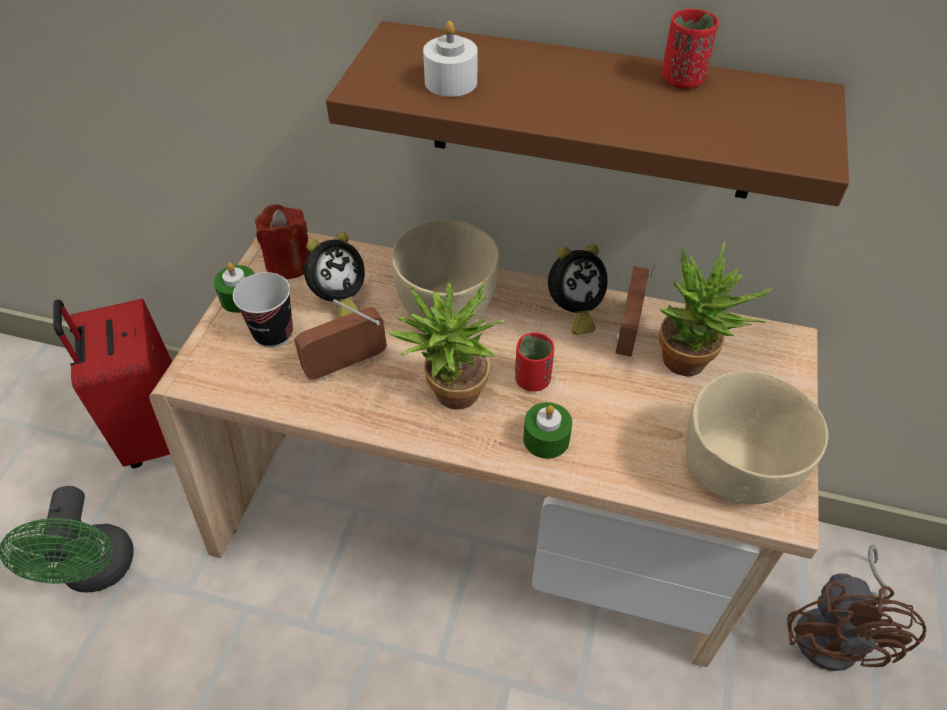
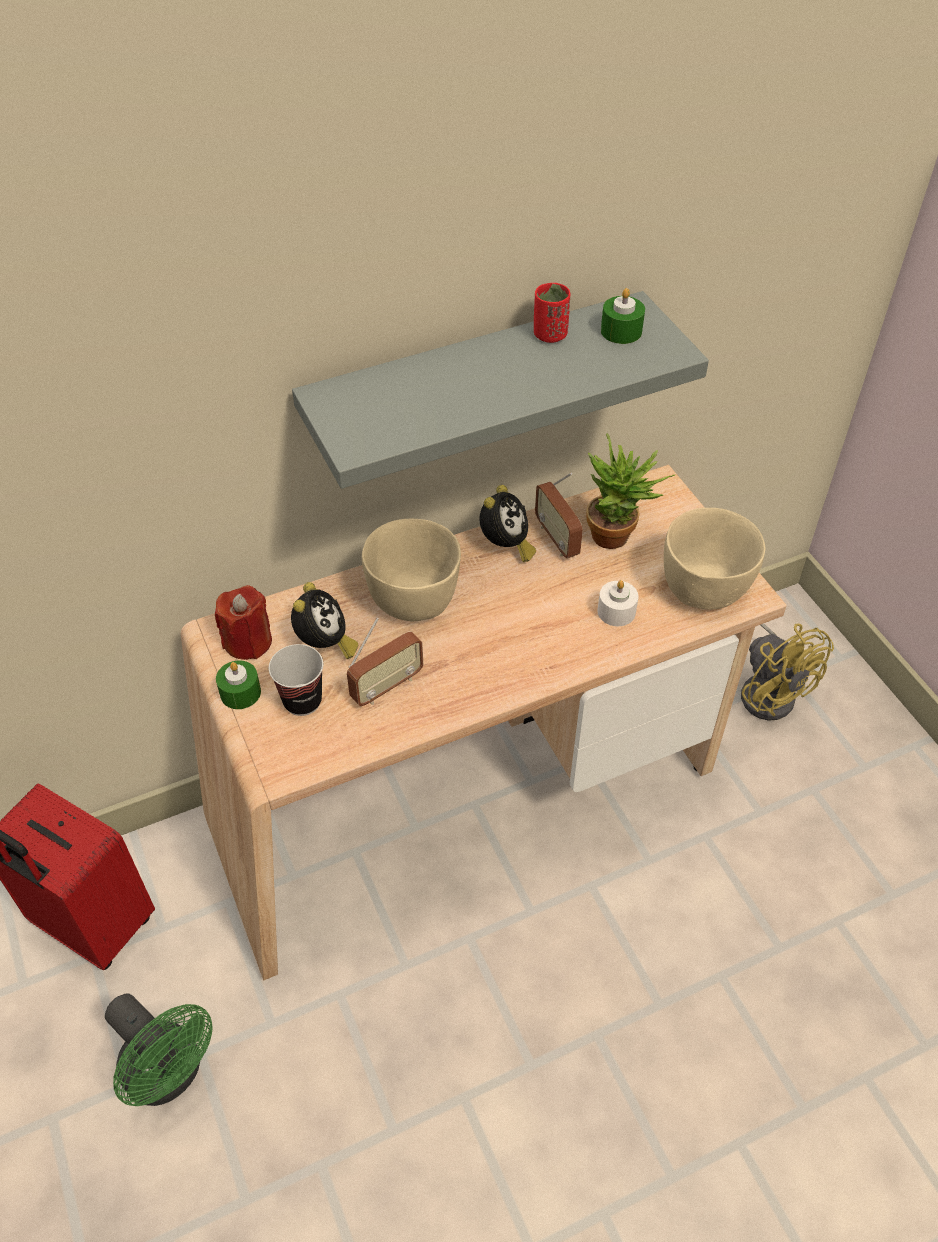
camera: 40 degrees left, 0 degrees up
(346, 365) = (387, 686): radio -> radio turned 150 degrees counterclockwise
(450, 397) = (485, 660): potted plant -> none
(451, 82) = (408, 412): white candle -> white candle (616, 611)
(532, 380) = (528, 612): red cup -> none
(546, 439) = (576, 644): green candle -> green candle (621, 331)
(593, 113) = (474, 385): brown shelf -> grey shelf
(836, 633) = (769, 690): brown fan -> yellow fan

